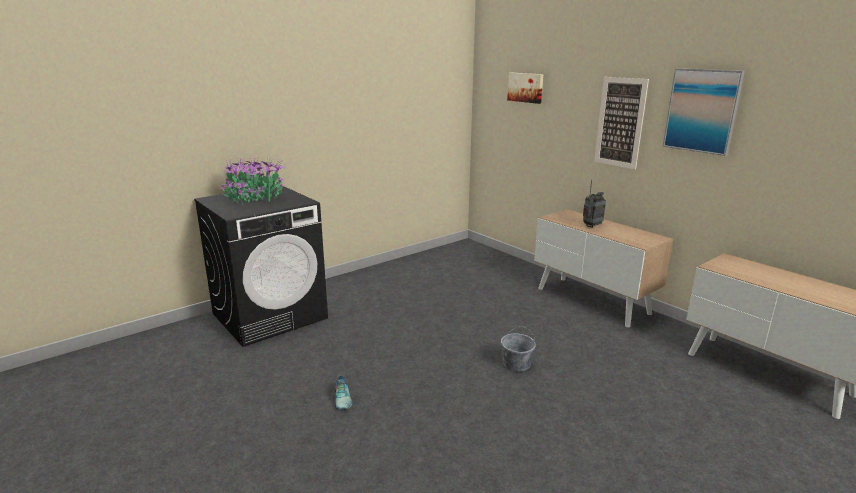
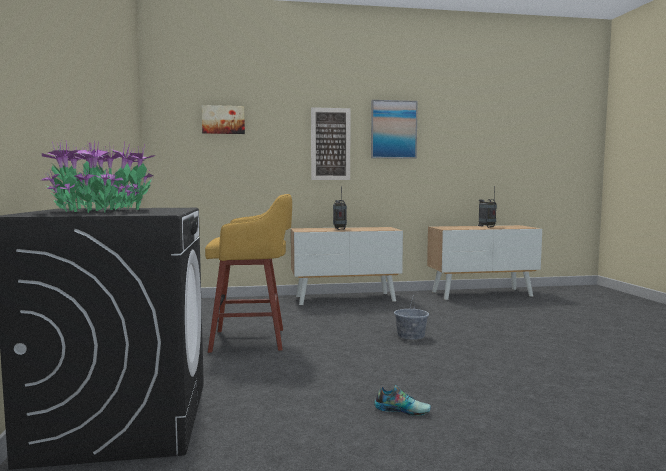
camera: 60 degrees left, 15 degrees down
(423, 302) = (251, 340): none -> yellow stool
(797, 285) = (487, 227): none -> radio

